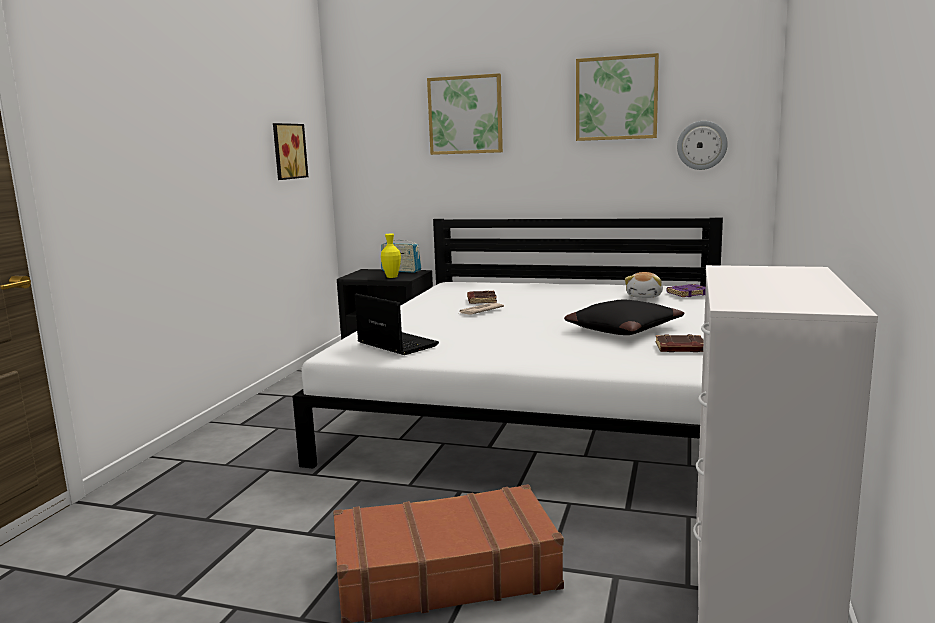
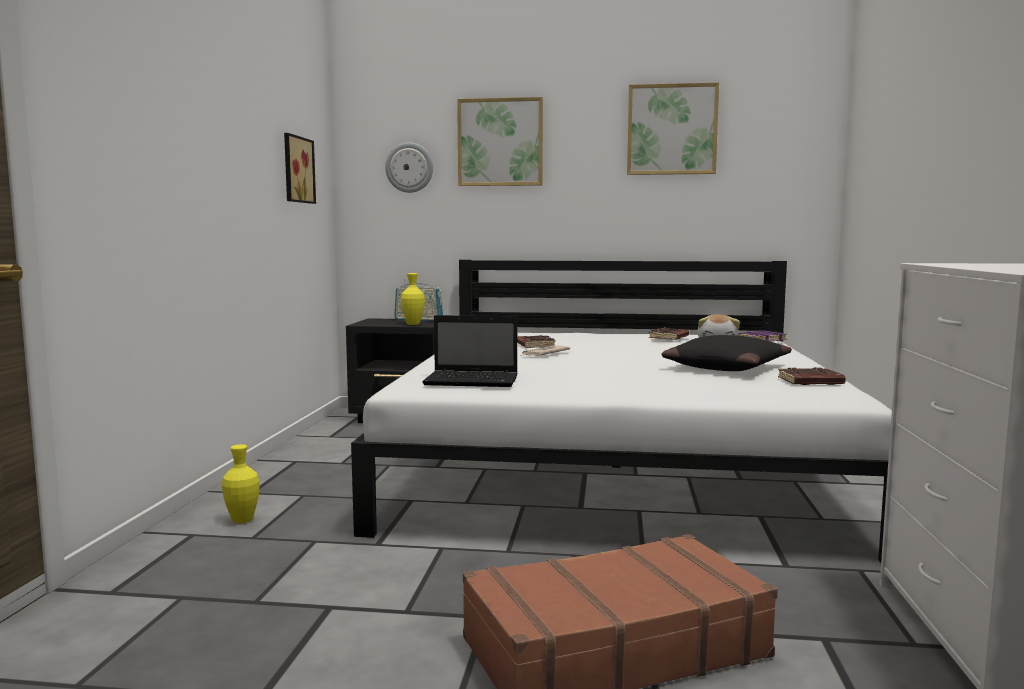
camera: 10 degrees left, 5 degrees down
(224, 449) = (242, 520): none -> yellow vase
(395, 344) = (473, 381): laptop -> laptop turned 150 degrees clockwise
(606, 290) = (669, 337): none -> brown book
(702, 145) = (763, 183): wall clock -> wall clock (409, 167)

